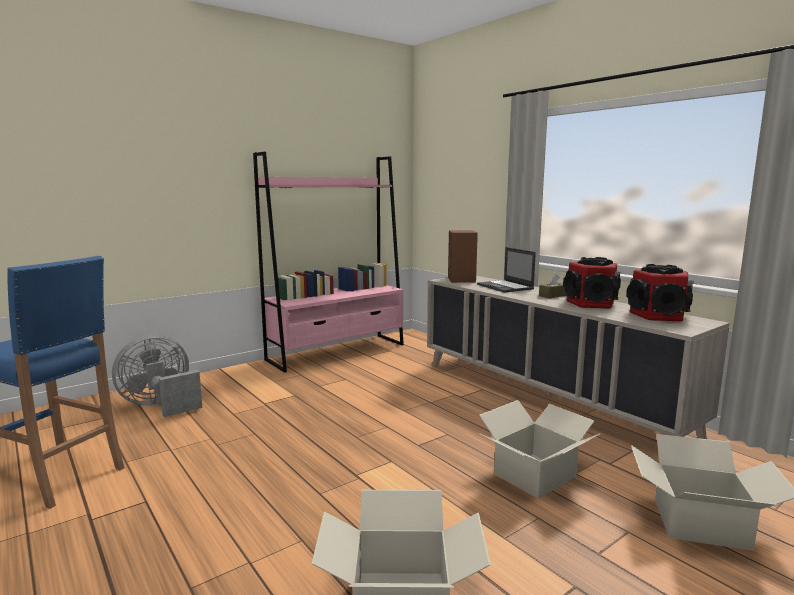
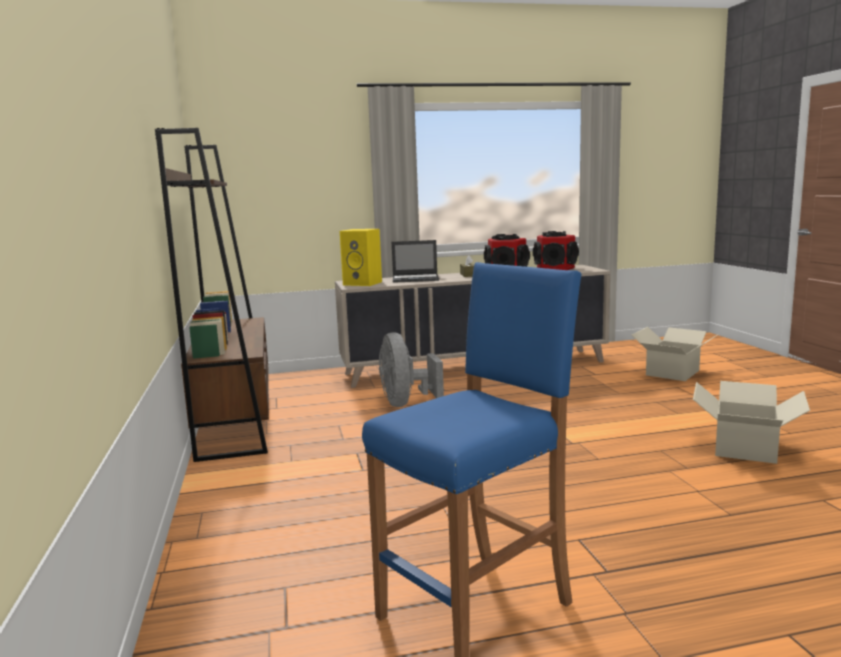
camera: 65 degrees left, 0 degrees up
(160, 405) = (288, 538): grey fan -> grey fan (405, 403)
(337, 352) = (236, 420): pink bookcase -> brown bookcase
(462, 280) = (363, 283): brown speaker -> yellow speaker
(535, 475) = (602, 393): cardboard box -> none

